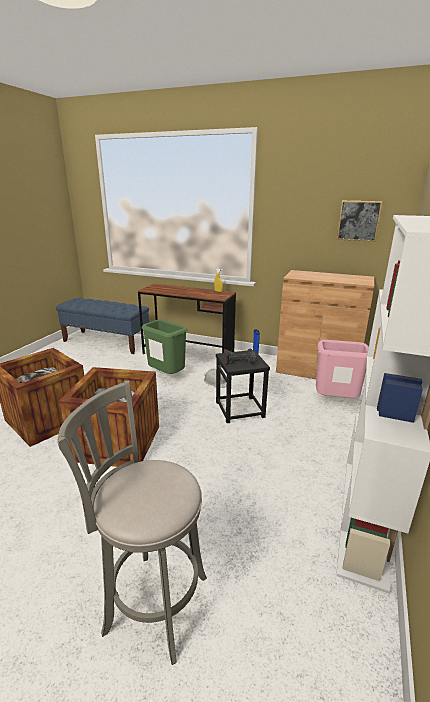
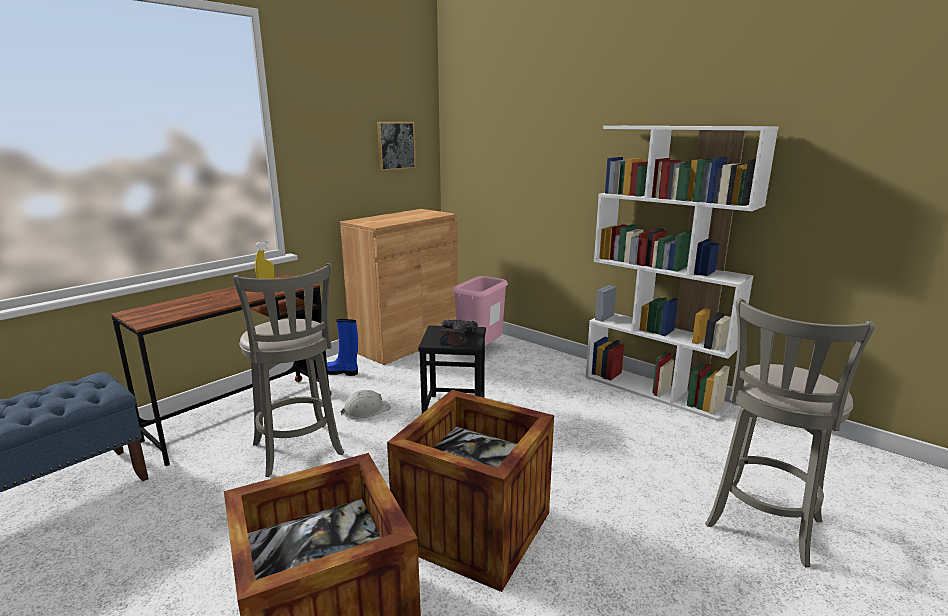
camera: 70 degrees left, 5 degrees down
(166, 376) = (299, 452): green trash can -> grey stool

